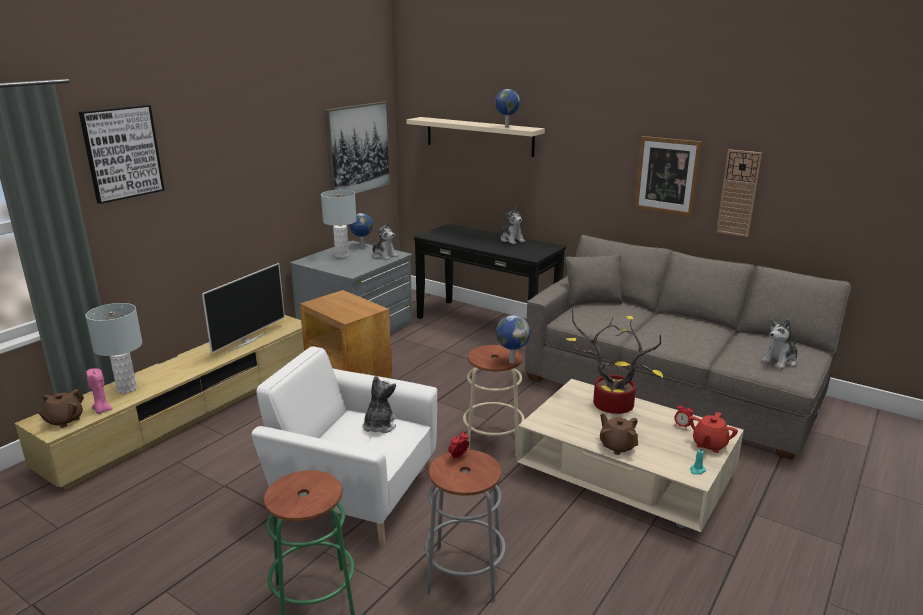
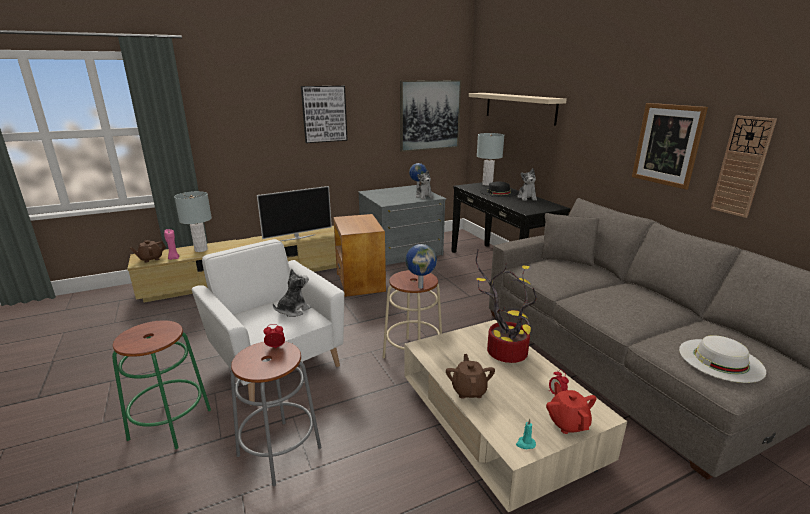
camera: 30 degrees right, 0 degrees up
(122, 153) = (226, 93): picture -> picture (324, 114)
(342, 255) = (396, 192): grey table lamp -> grey table lamp (487, 184)
(474, 237) = (498, 192): none -> black hat
(506, 127) = (533, 97): globe -> none
(709, 445) = (567, 423): red teapot -> red teapot turned 105 degrees clockwise
(780, 361) = (720, 360): plush toy -> white hat

